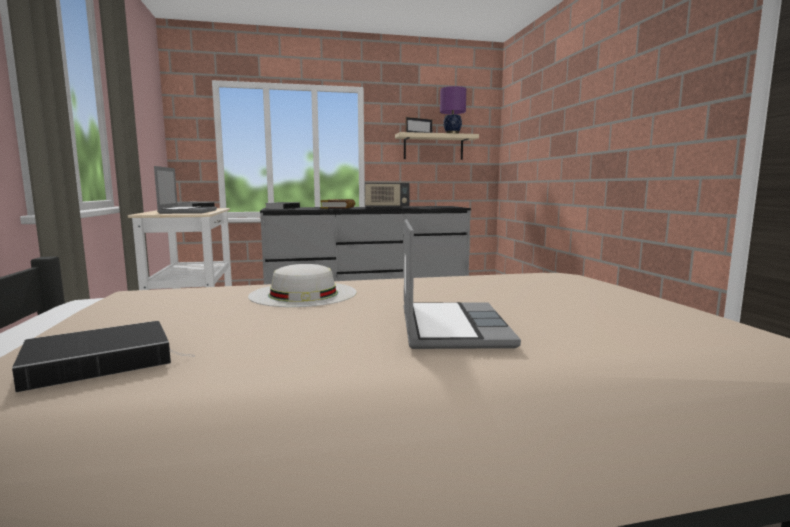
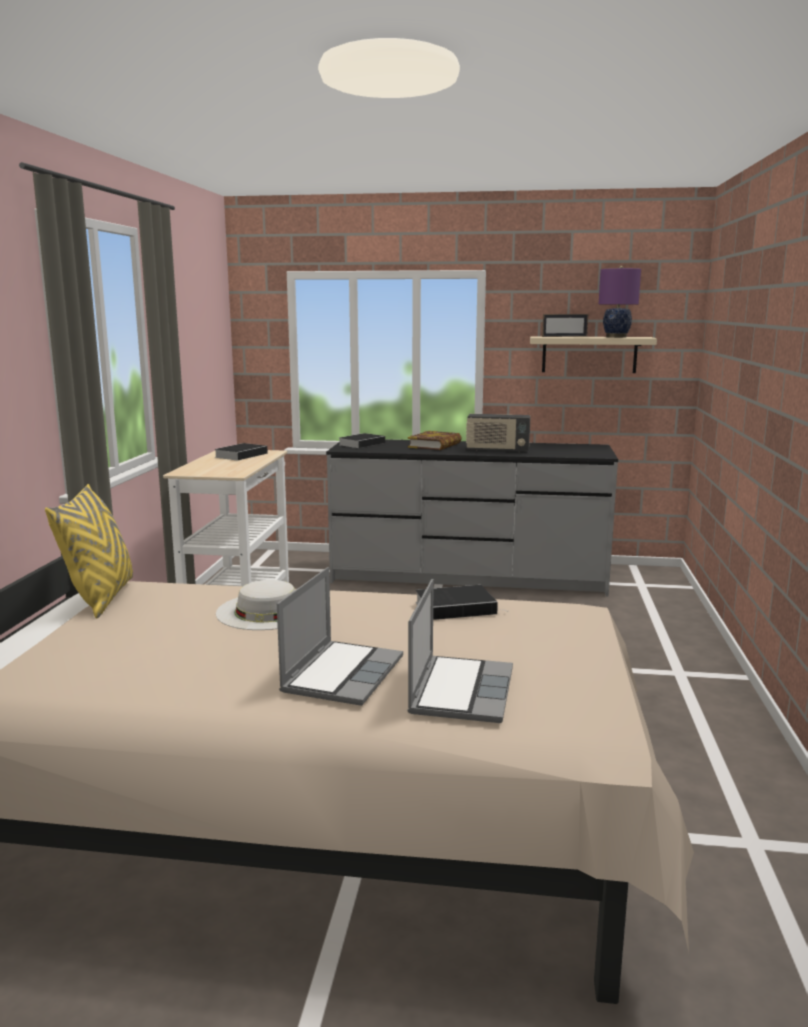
camera: 20 degrees right, 5 degrees up
(95, 301) = (101, 598): none -> yellow pillow
(104, 361) = (79, 668): book -> book (457, 607)
(188, 212) = (228, 467): laptop -> laptop (460, 690)

